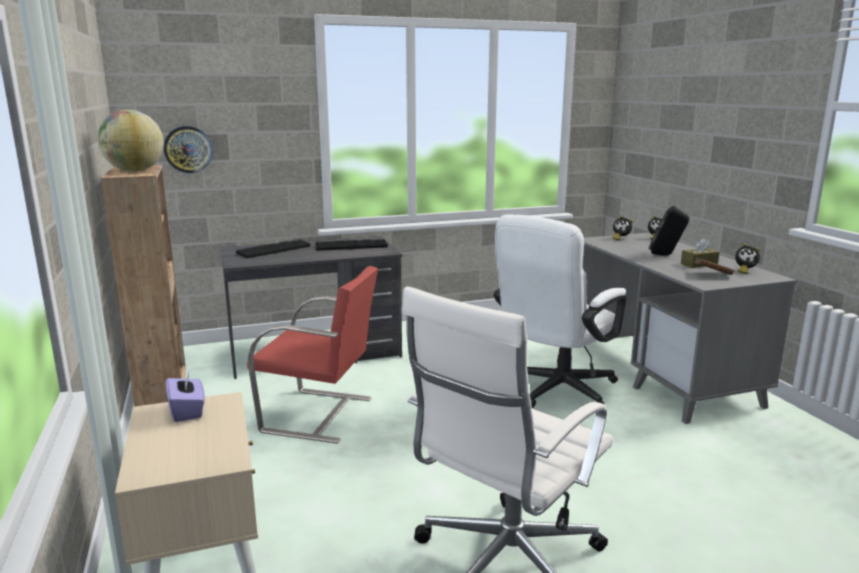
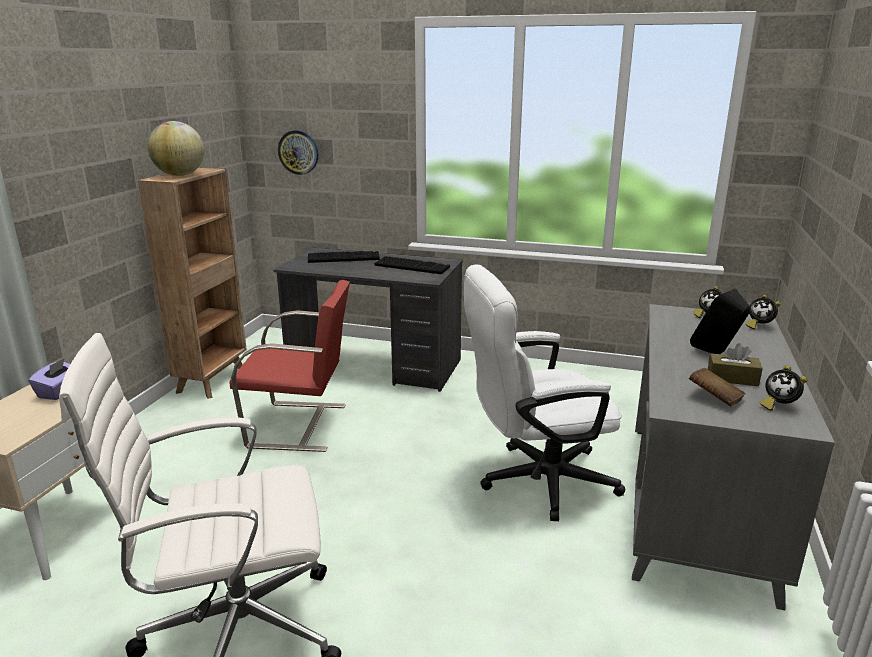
camera: 35 degrees right, 5 degrees up
(319, 415) = (300, 426): red chair -> red chair turned 45 degrees counterclockwise

